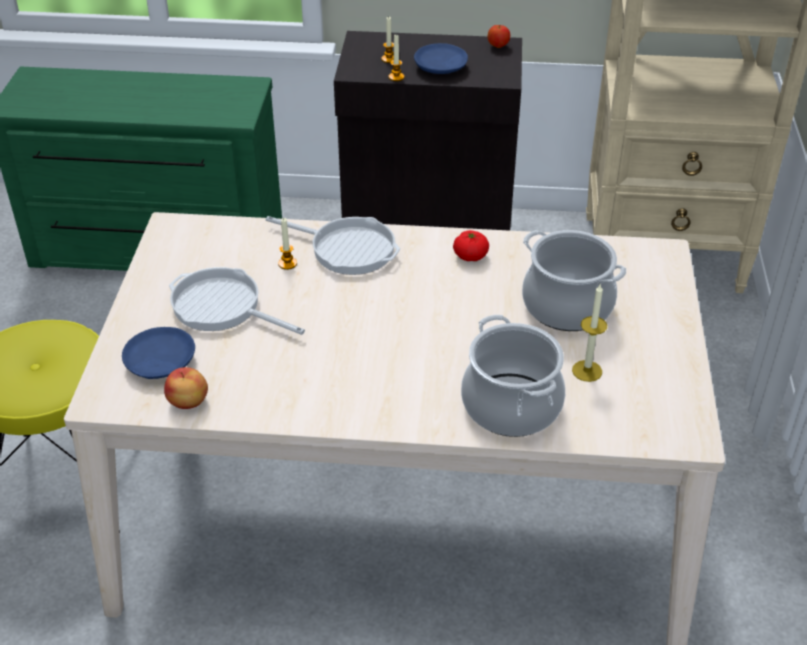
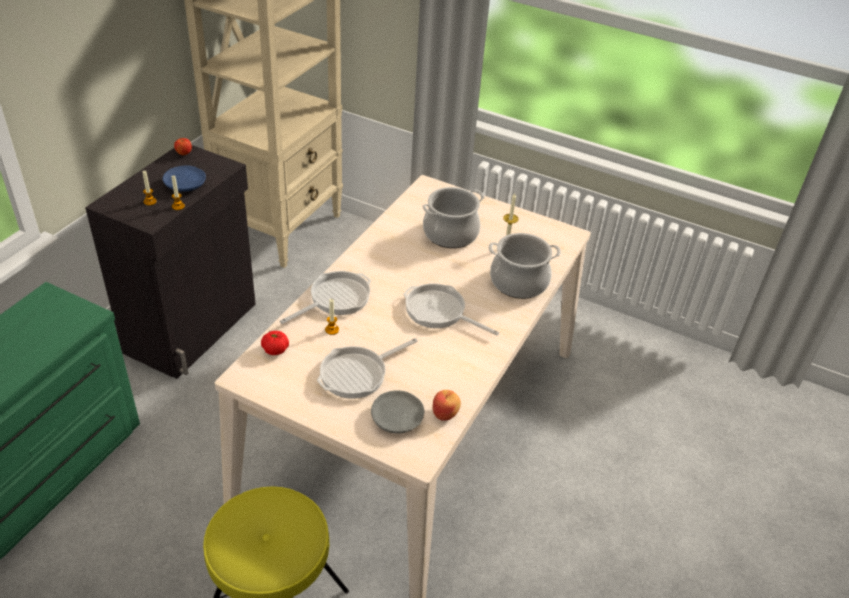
camera: 70 degrees left, 0 degrees up
(160, 362) = (397, 418): blue plate -> grey plate
(384, 342) = (439, 311): none -> frying pan
(470, 256) = (381, 252): tomato -> tomato (275, 350)

